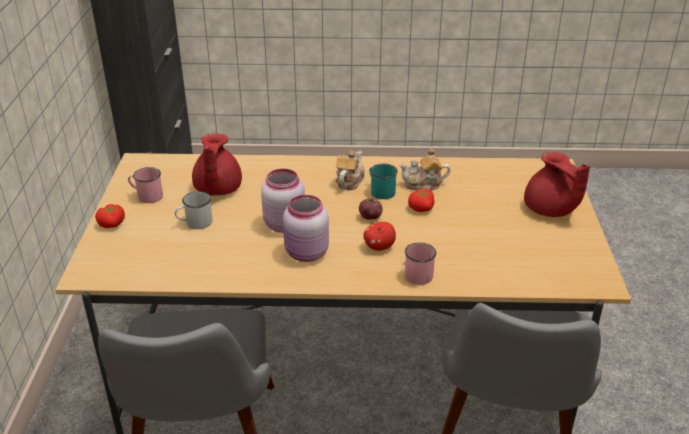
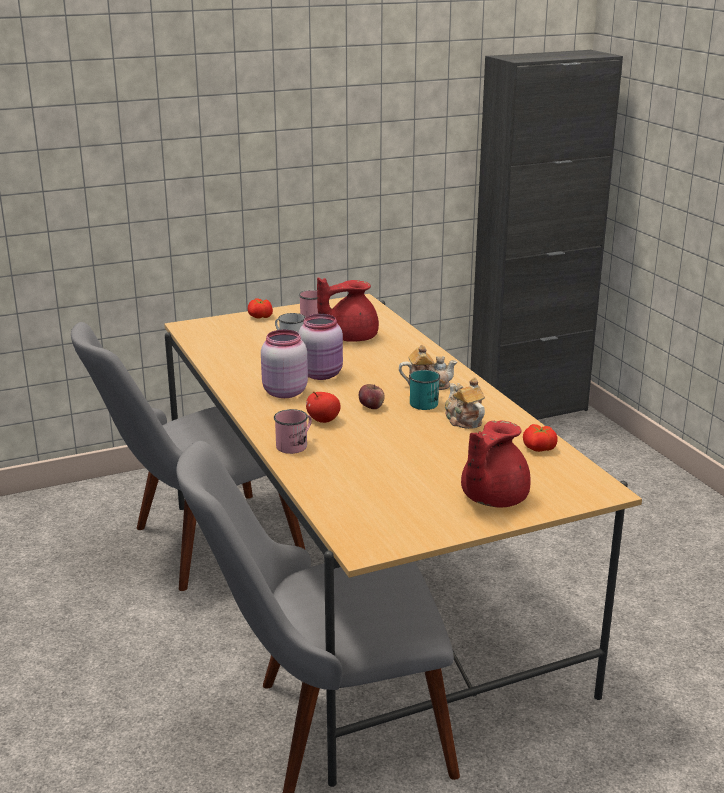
camera: 65 degrees right, 10 degrees down
(421, 208) = (415, 427): tomato -> tomato (539, 448)

